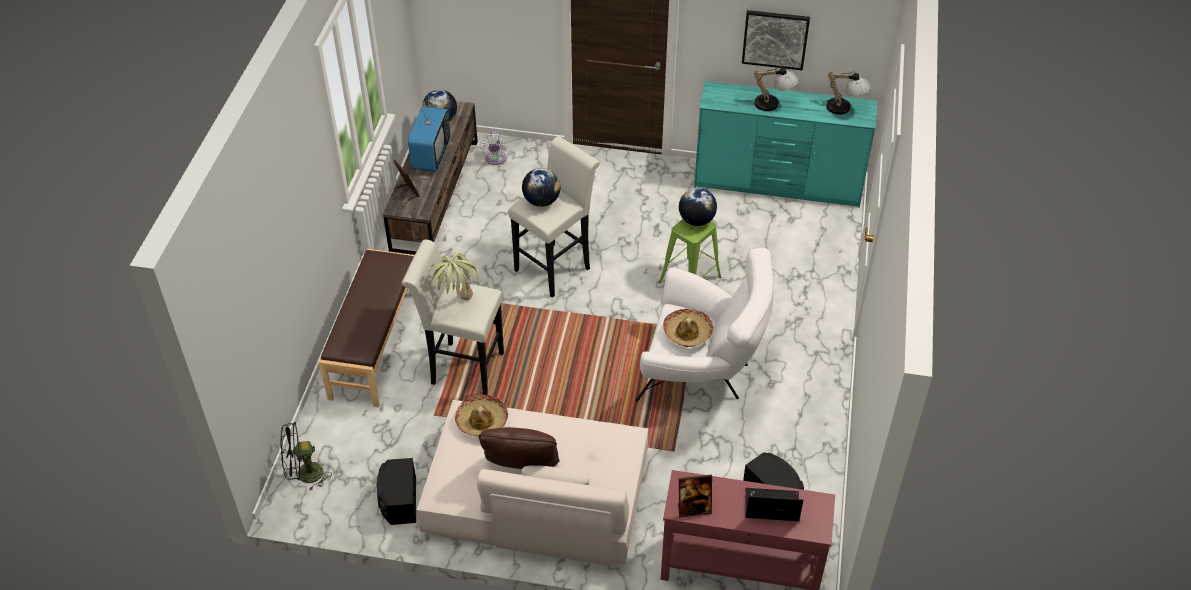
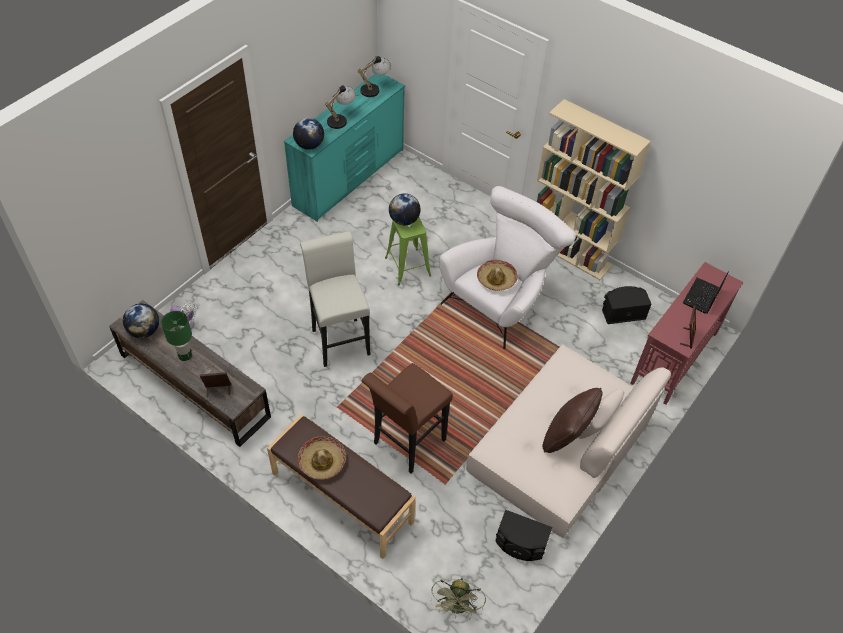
camera: 65 degrees left, 5 degrees up
(304, 475) = (457, 608): black fan -> green fan
(431, 155) = (184, 355): television -> green table lamp
(457, 307) = (417, 397): potted plant -> none
(461, 367) = (406, 445): white stool -> brown stool
(482, 420) = (505, 442): hat -> hat (322, 461)
(541, 201) = (332, 295): globe -> globe (309, 145)
(775, 39) = (316, 72): picture -> none
(828, 410) = (569, 252): none -> beige bookcase

